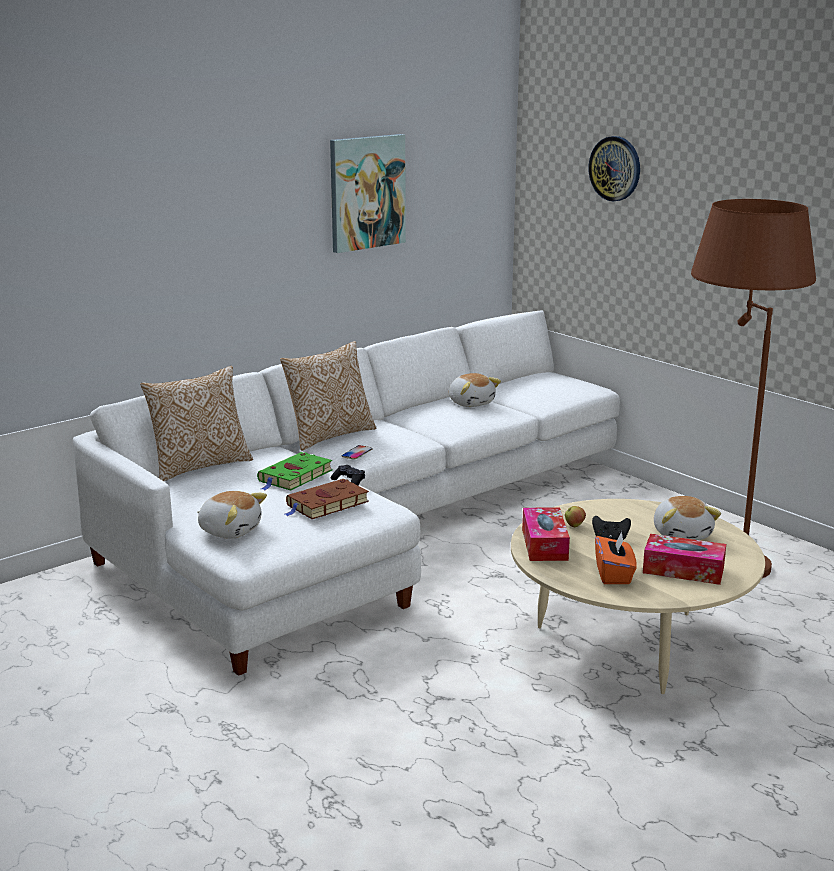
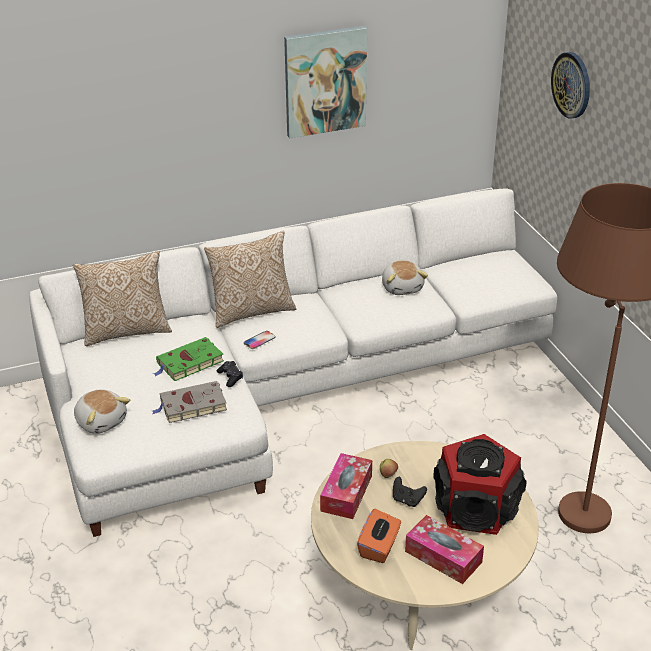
camera: 20 degrees right, 15 degrees up
(326, 504) = (191, 406): brown book -> grey book
(682, 534) = (476, 508): plush toy -> speaker

